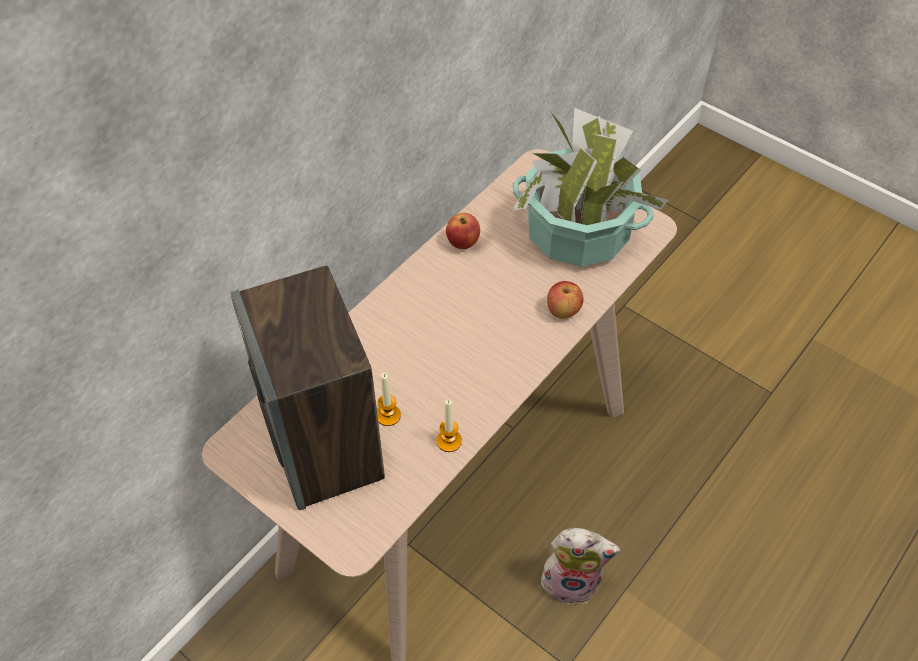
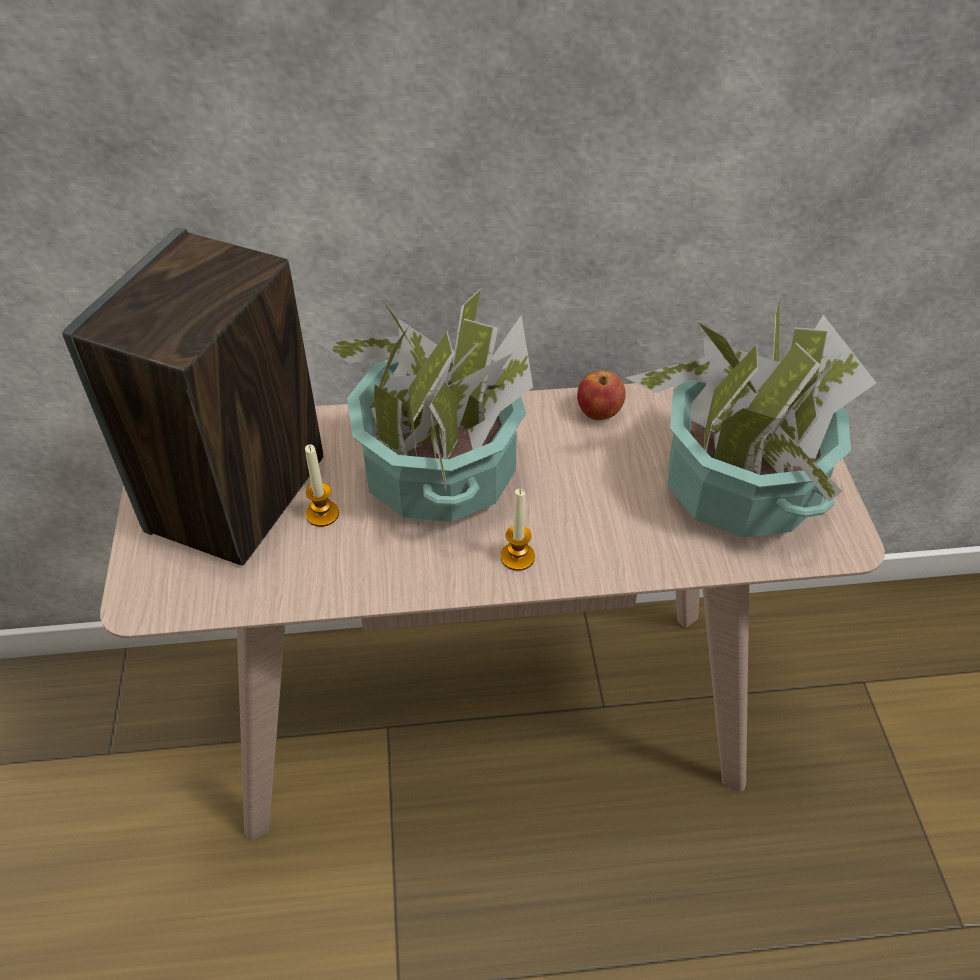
camera: 45 degrees right, 5 degrees down
(422, 341) = (440, 473): none -> potted plant
(449, 441) = (343, 583): candle -> candle (517, 557)
(563, 311) = (622, 551): apple -> none
(572, 580) = (499, 909): plush toy -> none

